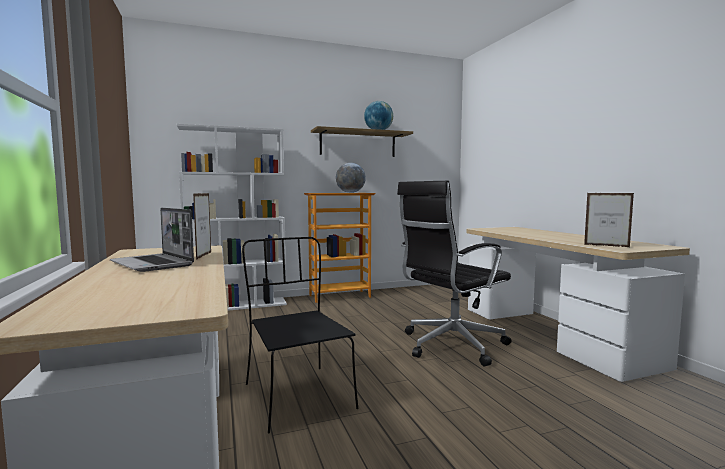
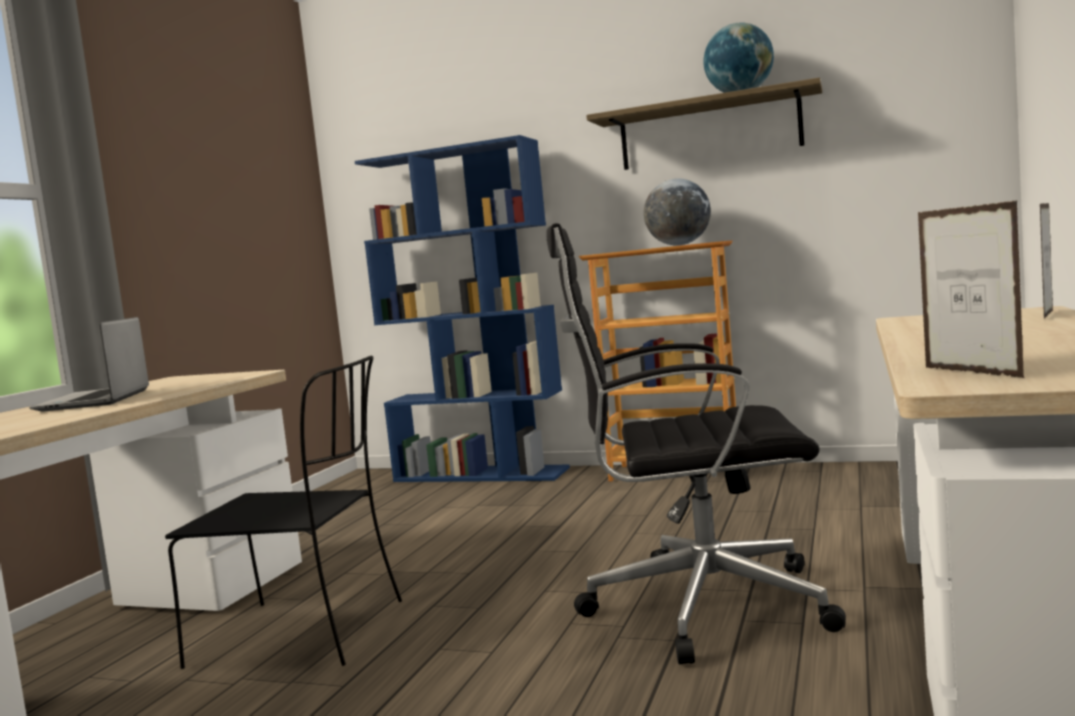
camera: 40 degrees right, 0 degrees up
(204, 255) = (188, 388): picture frame -> picture frame (1048, 314)
(238, 305) = (482, 474): white bookcase -> blue bookcase
(297, 395) = (304, 633): black chair -> black chair turned 90 degrees clockwise

